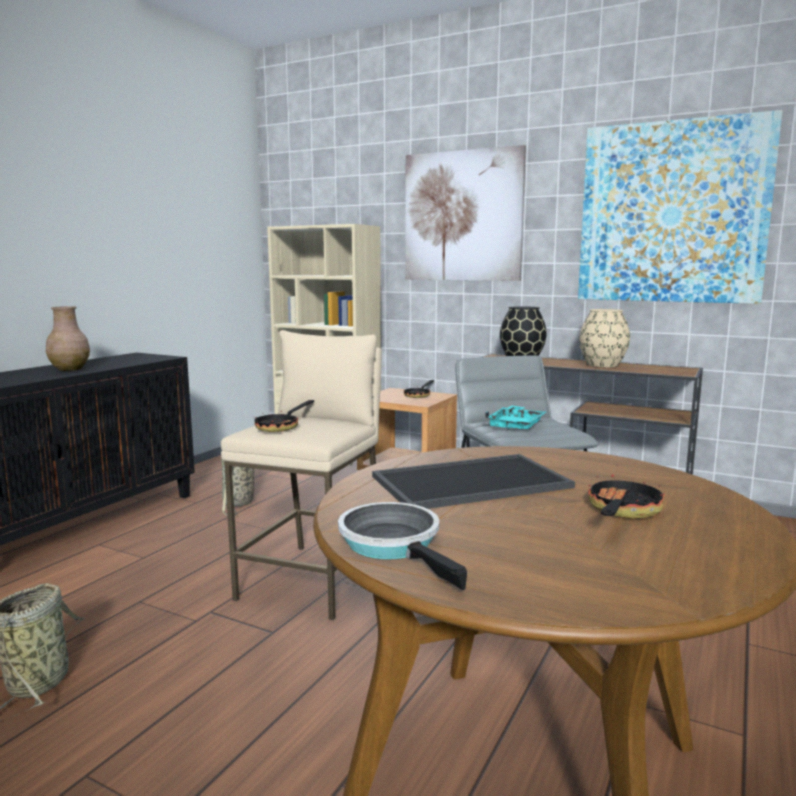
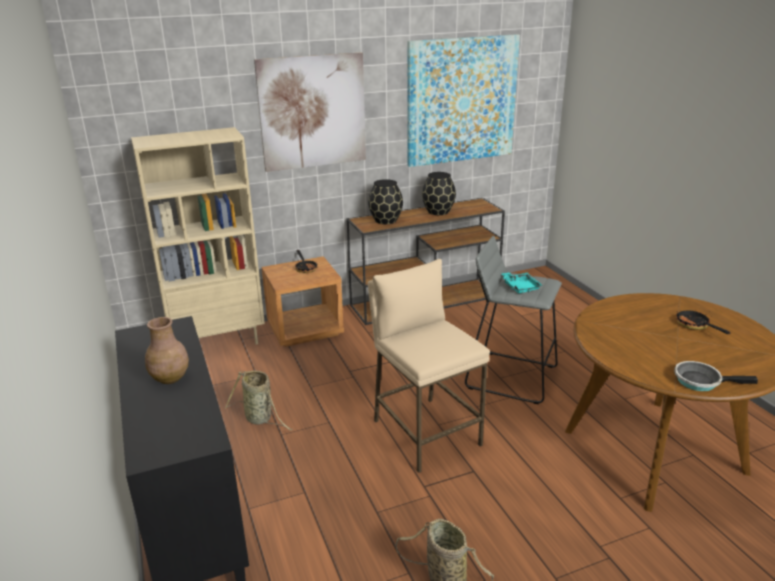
camera: 50 degrees left, 15 degrees up
(281, 426) = (431, 346): frying pan -> none
(470, 483) = (636, 339): tray -> none
(601, 365) = (438, 212): beige vase -> black vase

